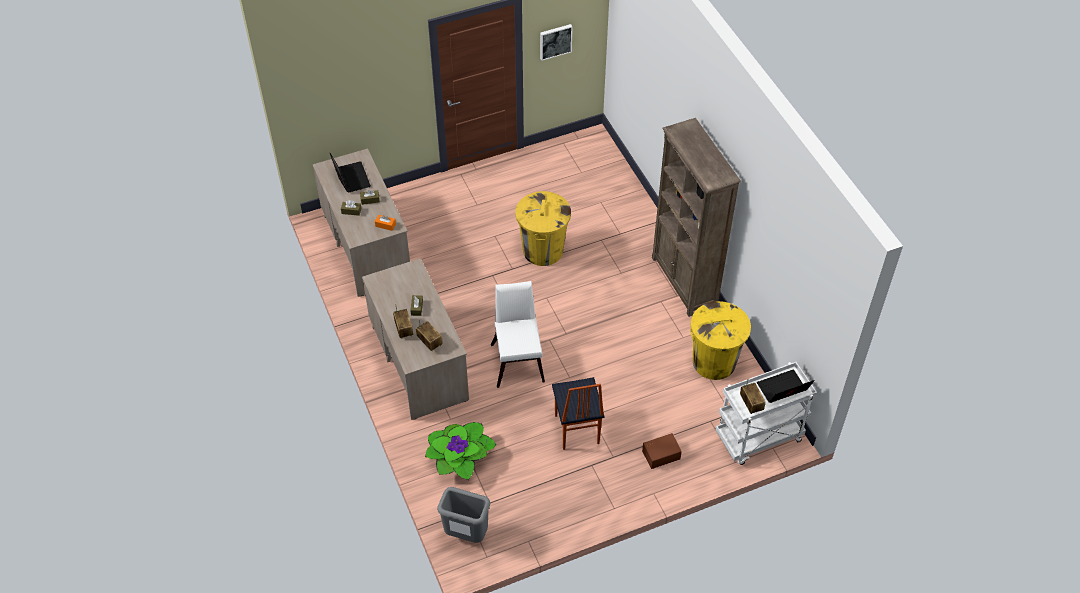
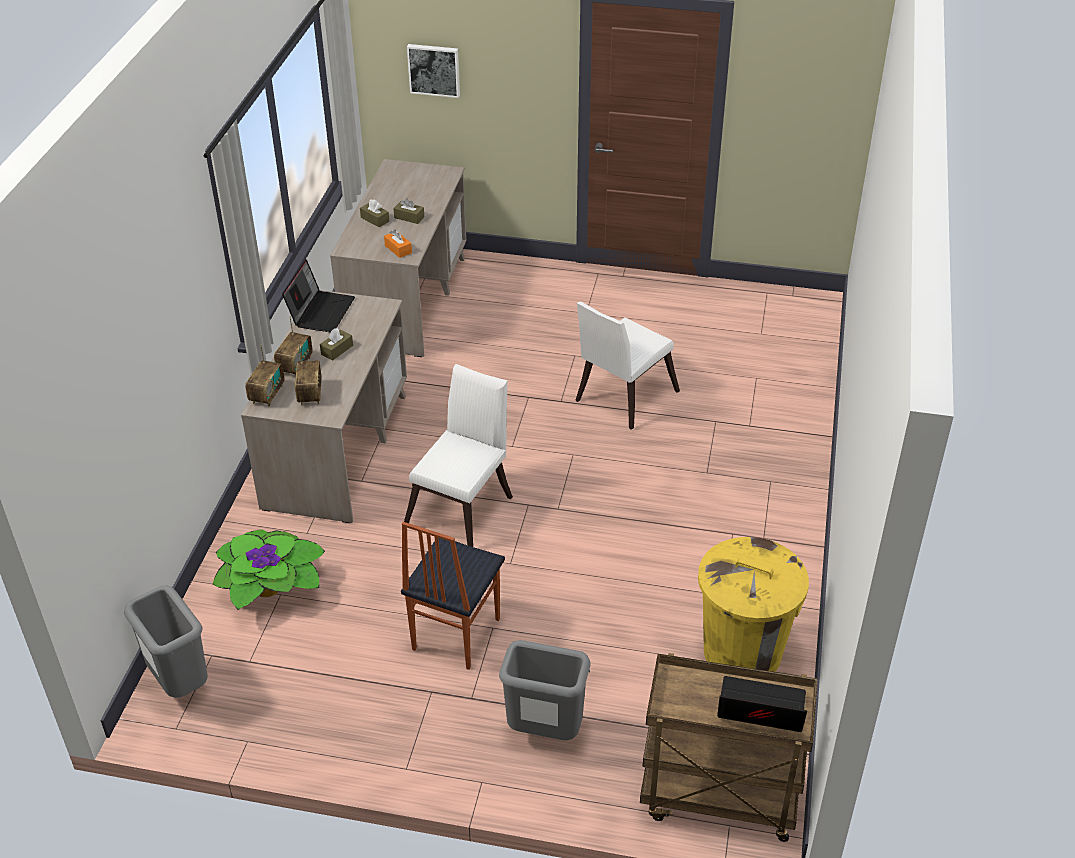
camera: 35 degrees right, 10 degrees down
(350, 178) = (411, 187): laptop -> laptop (321, 311)
(542, 250) = (621, 398): yellow trash can -> white chair
(555, 41) = (781, 108): picture -> picture (434, 69)
(660, 454) = (544, 733): brown storage box -> grey trash can
(684, 282) = (791, 526): brown bookcase -> none
(751, 404) = (686, 703): radio -> radio (267, 394)
(758, 439) = (717, 798): white cart -> brown cart

